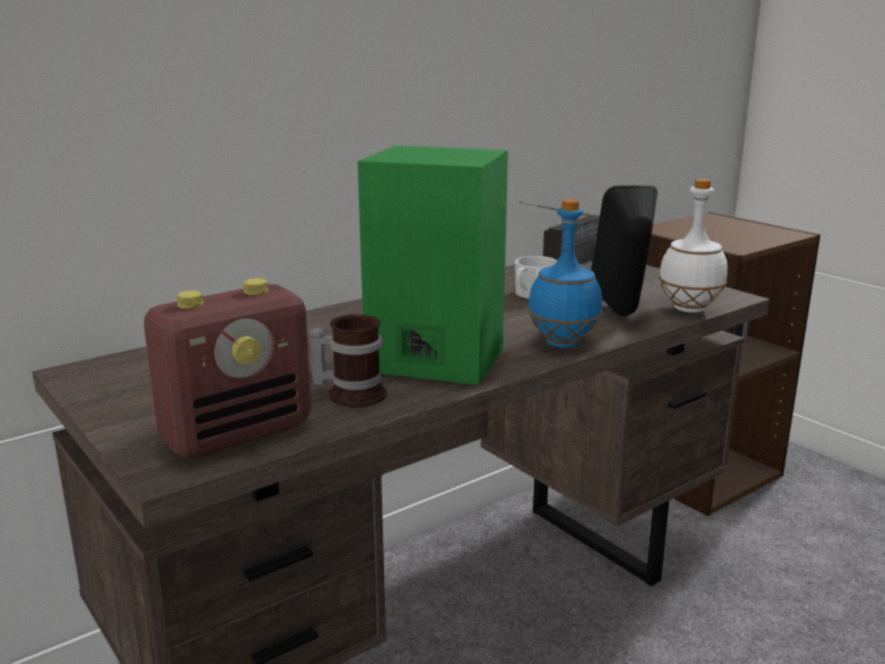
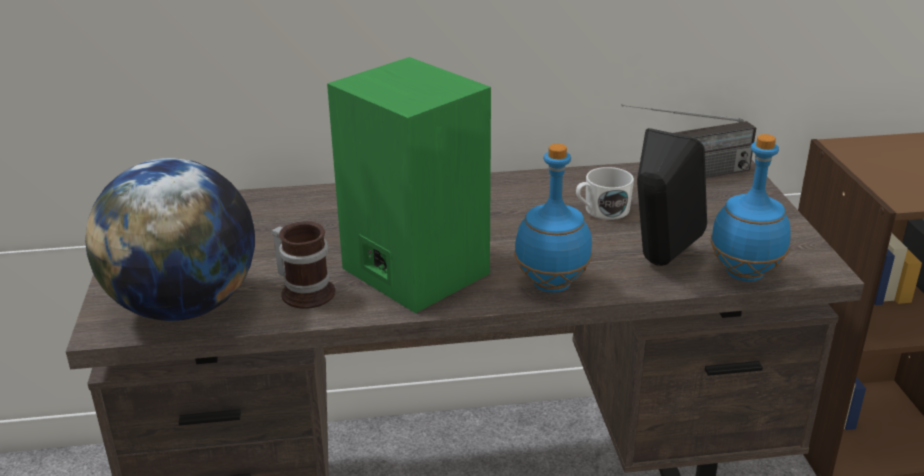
camera: 30 degrees right, 10 degrees up
(238, 433) = (185, 306): radio -> globe
(688, 308) = (744, 273): white bottle -> blue bottle

